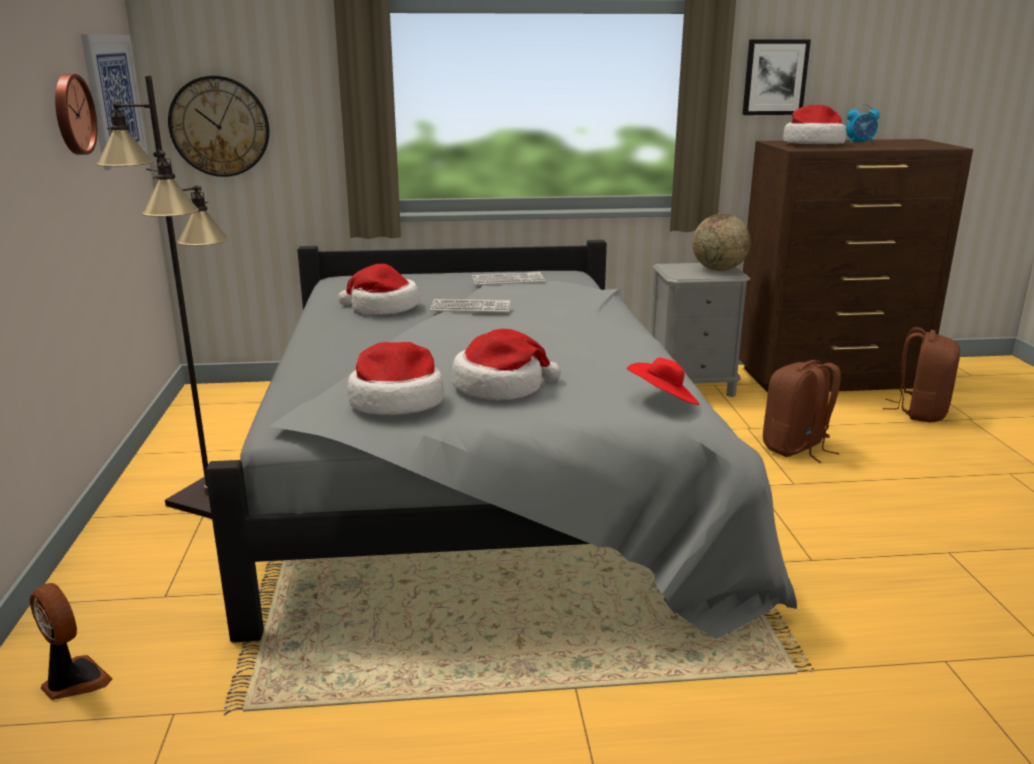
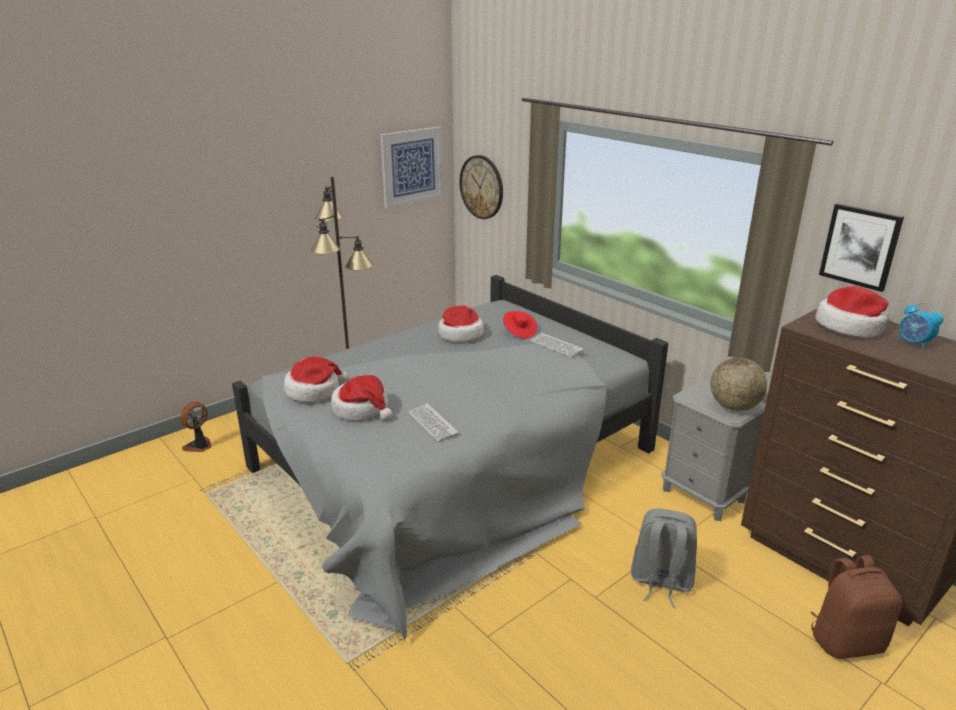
camera: 55 degrees right, 5 degrees up
(72, 114) = (354, 180): wall clock -> none
(73, 681) = (199, 446): fan -> fan turned 150 degrees counterclockwise
(470, 307) = (485, 355): keyboard -> keyboard (432, 423)
(663, 401) = (390, 463): red hat -> red hat (519, 332)
(796, 448) = (660, 581): brown backpack -> grey backpack

